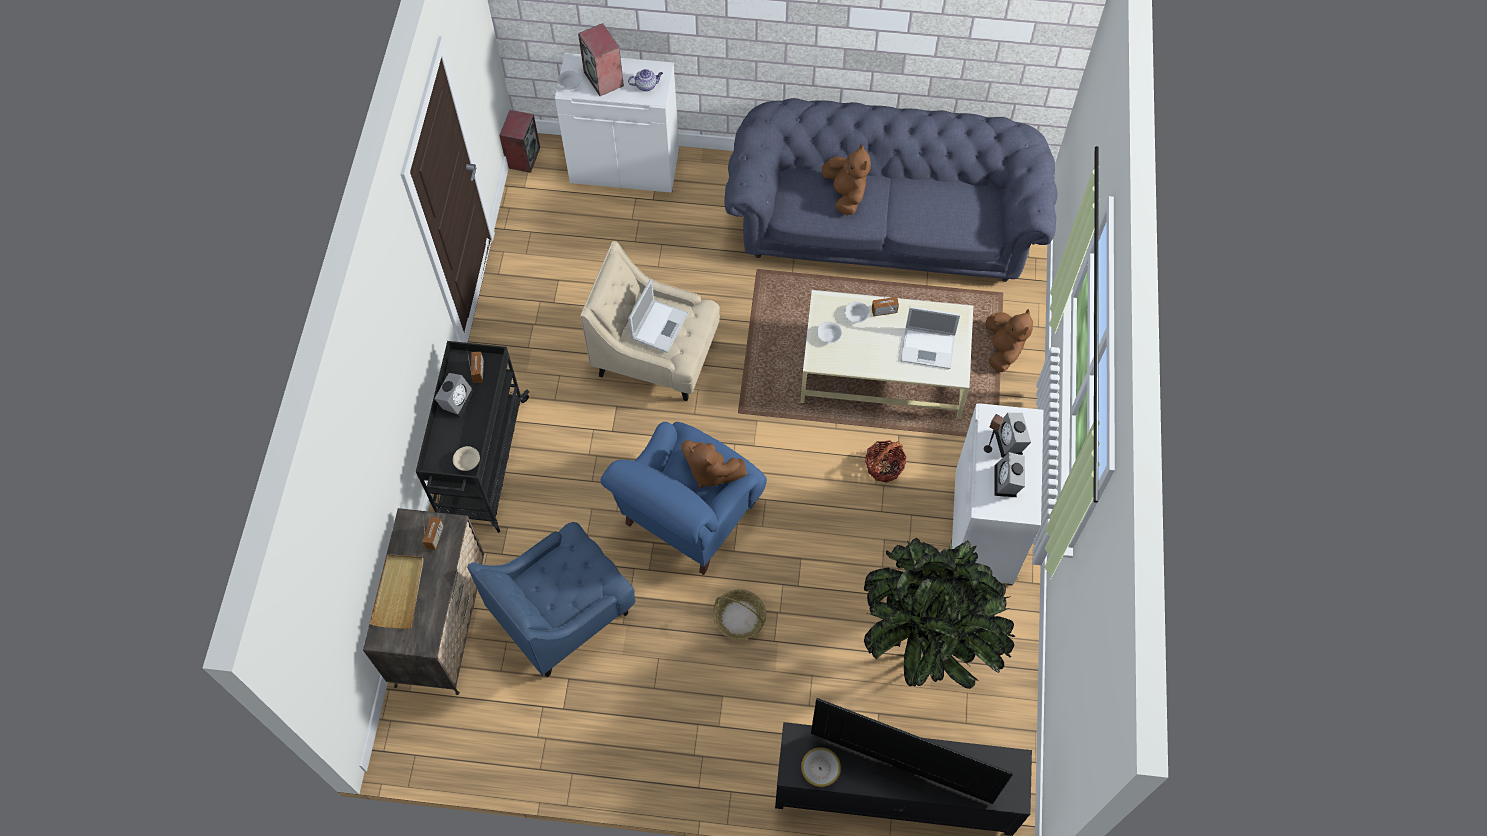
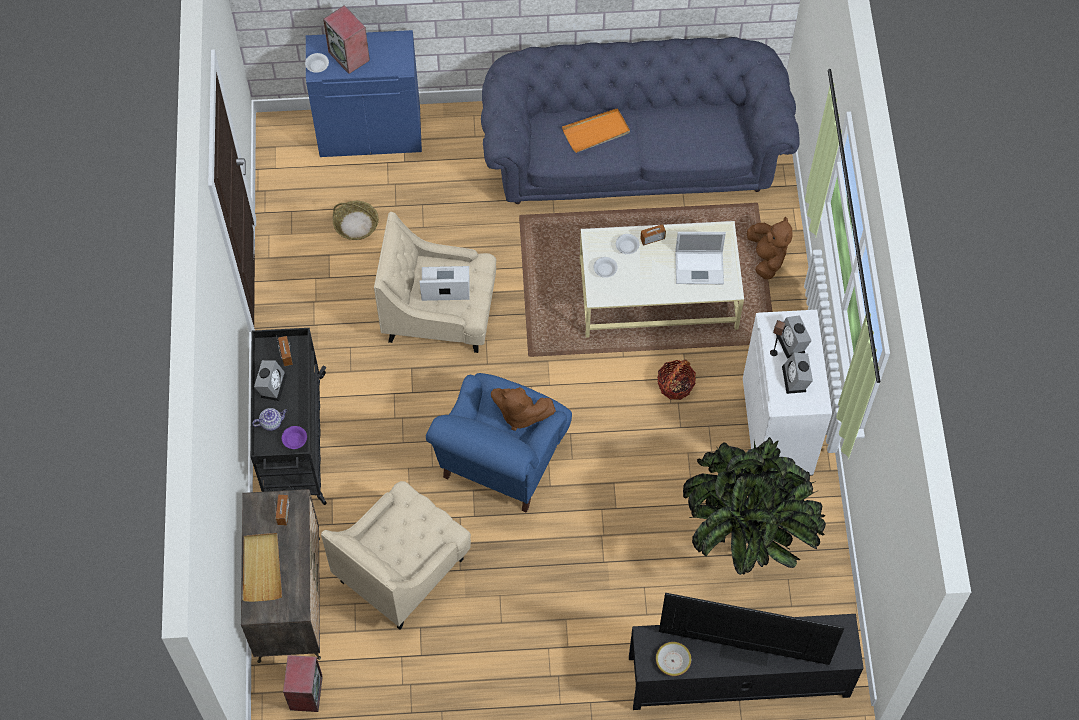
camera: 10 degrees left, 0 degrees up
(467, 461) = (295, 440): beige bowl -> purple bowl
(523, 157) = (267, 137): speaker -> speaker (305, 692)
(564, 613) = (403, 569): blue armchair -> beige armchair
(625, 166) = (370, 132): white cabinet -> blue cabinet
(646, 85) = (391, 56): teapot -> teapot (271, 422)
(660, 325) = (444, 284): laptop -> laptop turned 105 degrees counterclockwise
(739, 618) = (567, 546): basket -> basket (356, 225)
(845, 194) = (596, 132): brown plush toy -> orange tray

